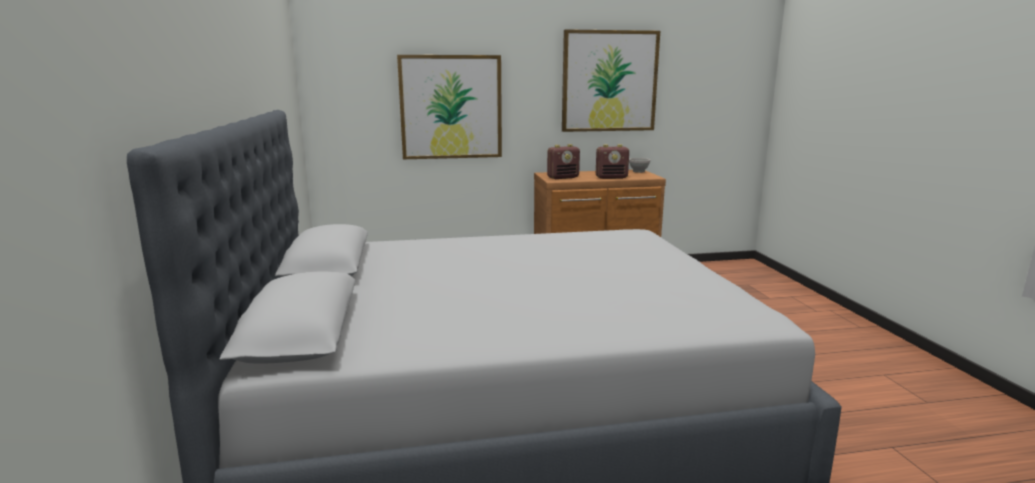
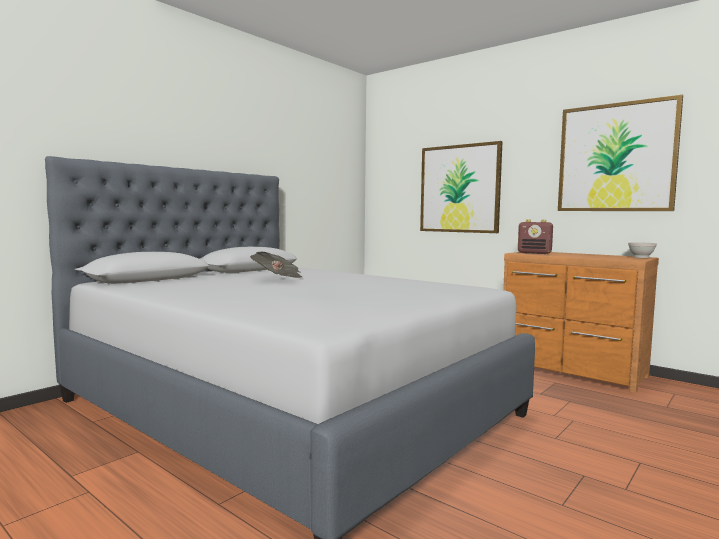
camera: 50 degrees right, 10 degrees down
(460, 273) = (278, 280): none -> newspaper
(611, 177) = (583, 256): radio -> none

